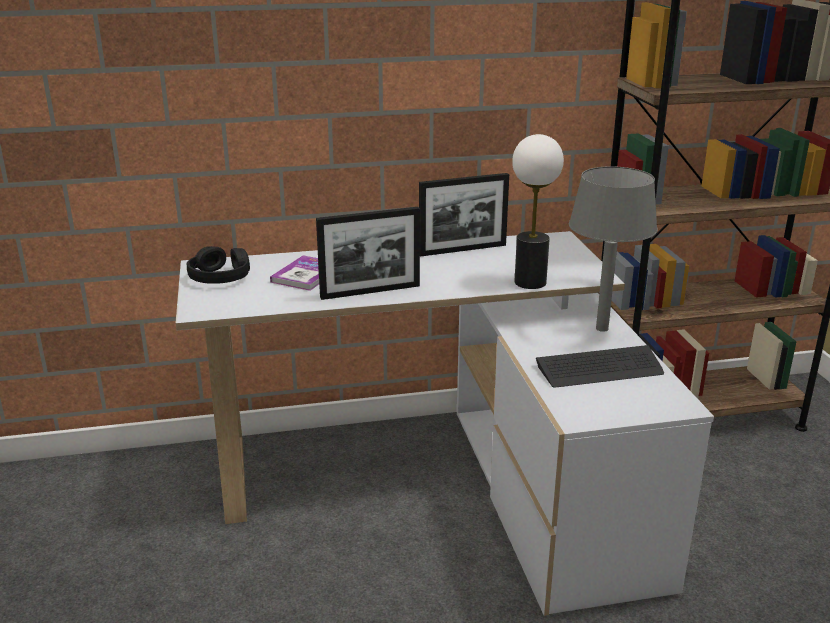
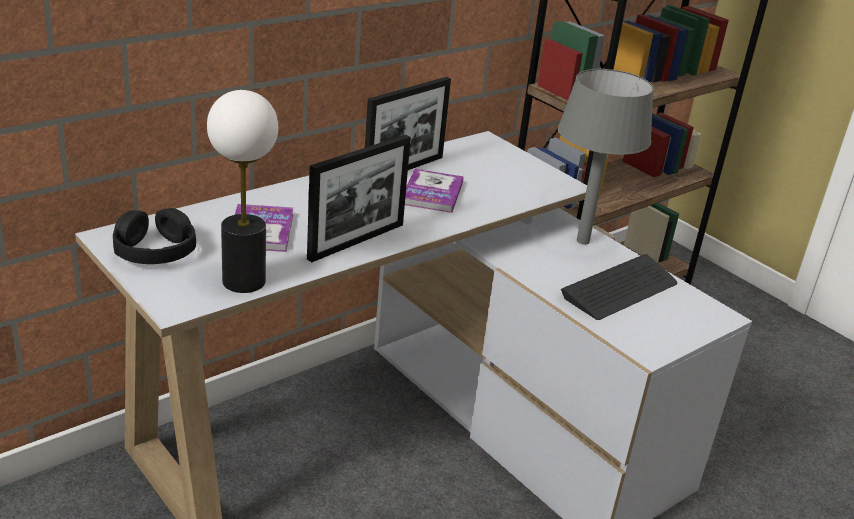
camera: 30 degrees left, 5 degrees up
(469, 268) = (432, 193): none -> book
(530, 282) = (509, 202): table lamp -> table lamp (244, 281)

